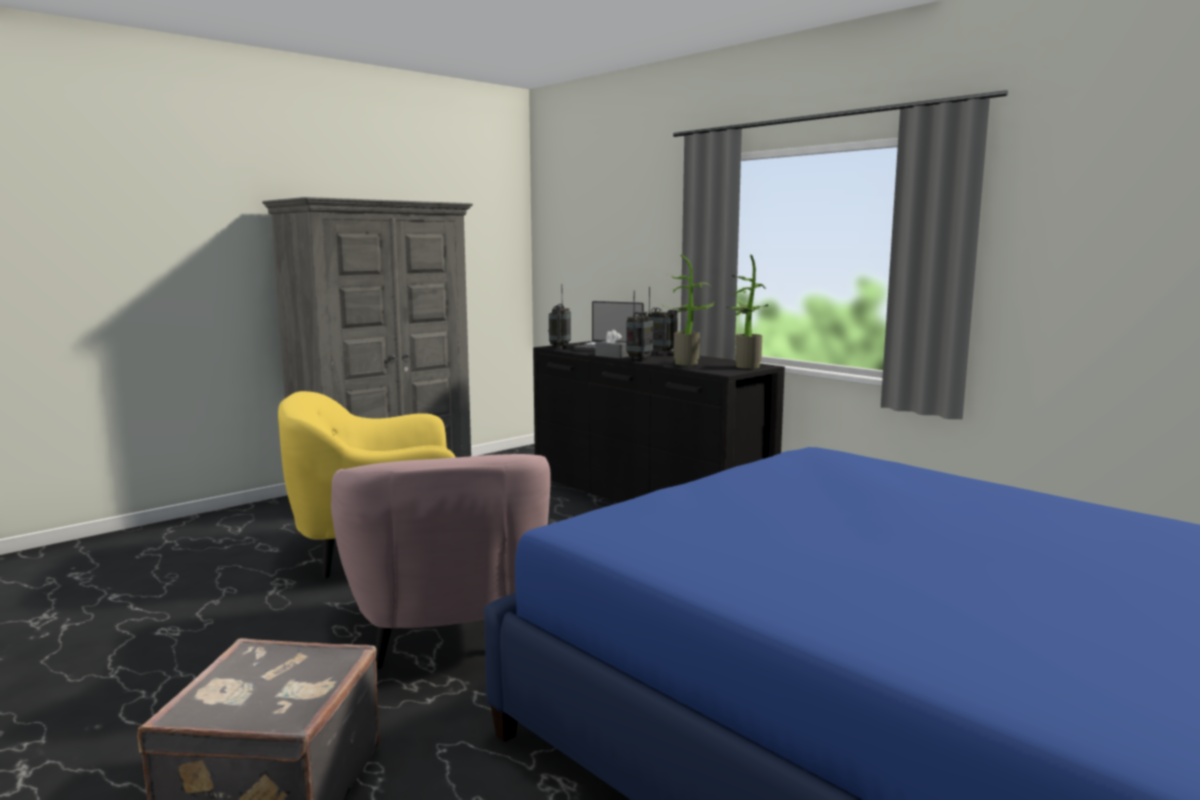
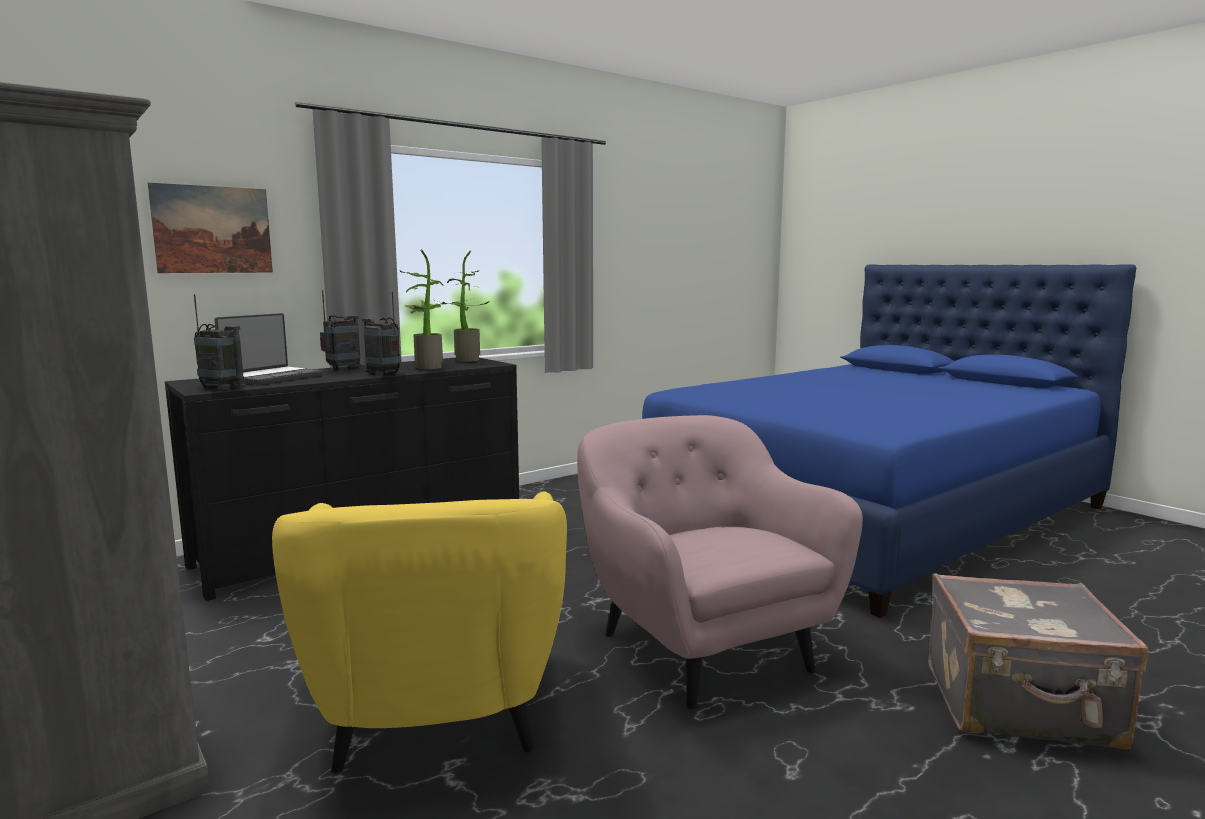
camera: 85 degrees left, 0 degrees up
(445, 629) = (702, 646): pink armchair -> pink armchair turned 105 degrees counterclockwise
(612, 356) = (338, 378): grey tissue box -> none
(638, 238) = (213, 229): none -> picture

